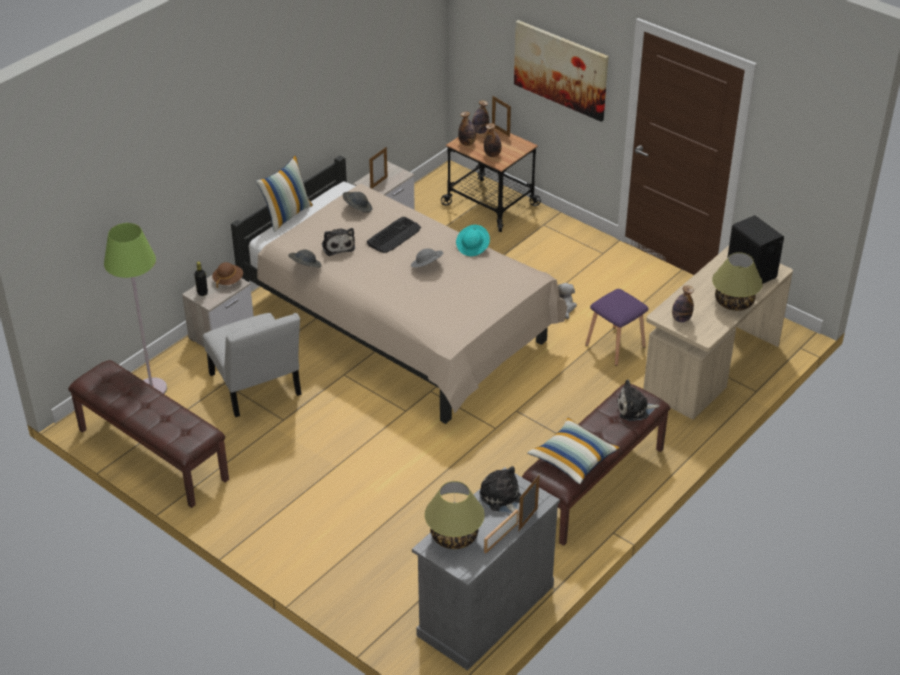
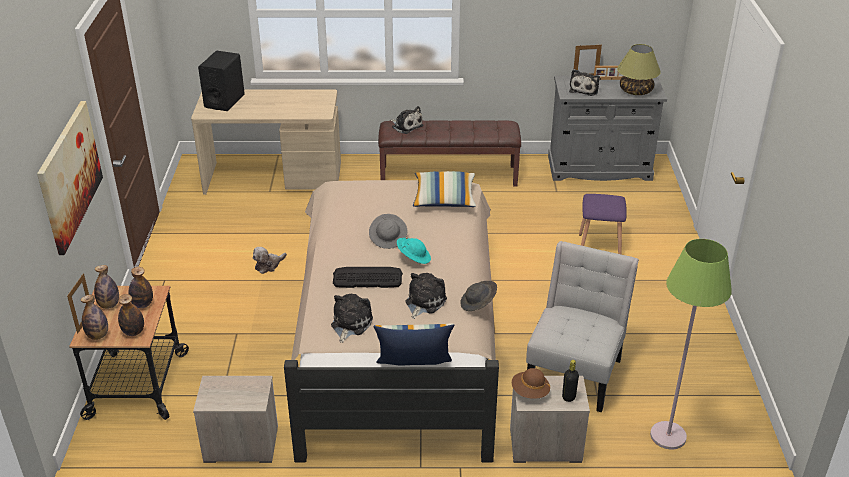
camera: 130 degrees left, 5 degrees down
(151, 455) = (721, 378): brown bench -> none
(357, 208) = (350, 324): grey hat -> plush toy
(379, 183) = (246, 391): picture frame -> none
(473, 247) = (331, 229): turquoise hat -> turquoise hat (413, 258)
(573, 458) = (483, 128): pillow -> pillow (444, 199)
(615, 345) = (291, 223): purple stool -> purple stool (598, 247)
(681, 319) = (317, 106): bottle -> bottle (109, 305)
(734, 303) = (272, 96): table lamp -> none

